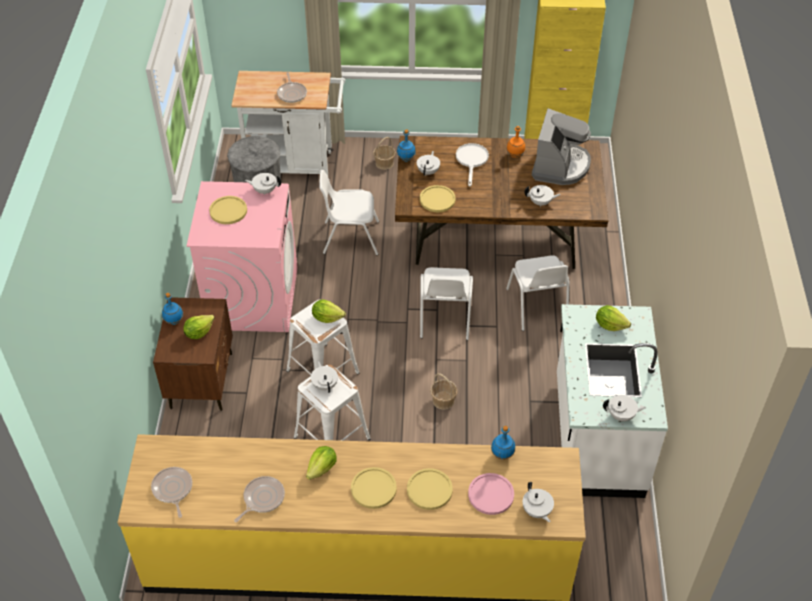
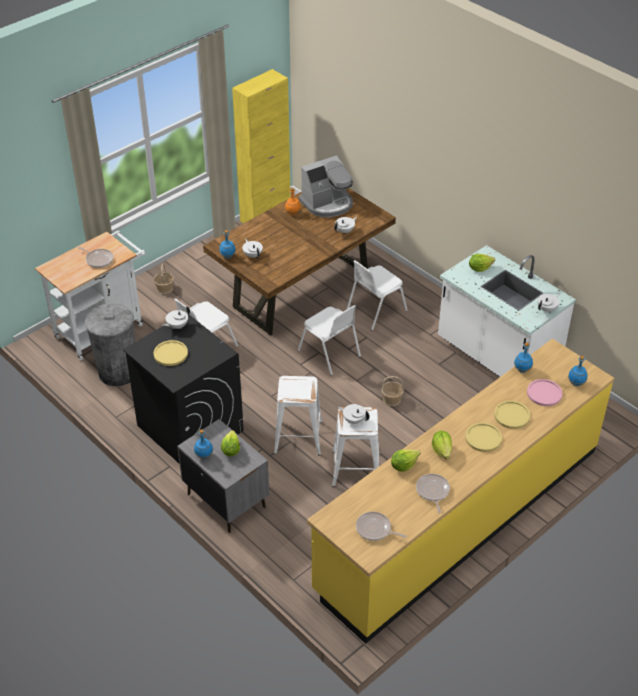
camera: 45 degrees left, 5 degrees down
(202, 380) = (226, 500): brown nightstand -> grey nightstand
(253, 297) = (189, 428): pink washing machine -> black washing machine
(327, 317) = (300, 383): lettuce -> lettuce (403, 465)
(437, 199) = (282, 267): yellow plate -> none
(472, 161) = (271, 232): white frying pan -> none
(536, 511) = (576, 383): white teapot -> blue bottle
(537, 307) = (375, 310): white chair -> white chair turned 105 degrees clockwise
(560, 166) = (327, 204): coffee machine -> coffee machine turned 90 degrees clockwise

